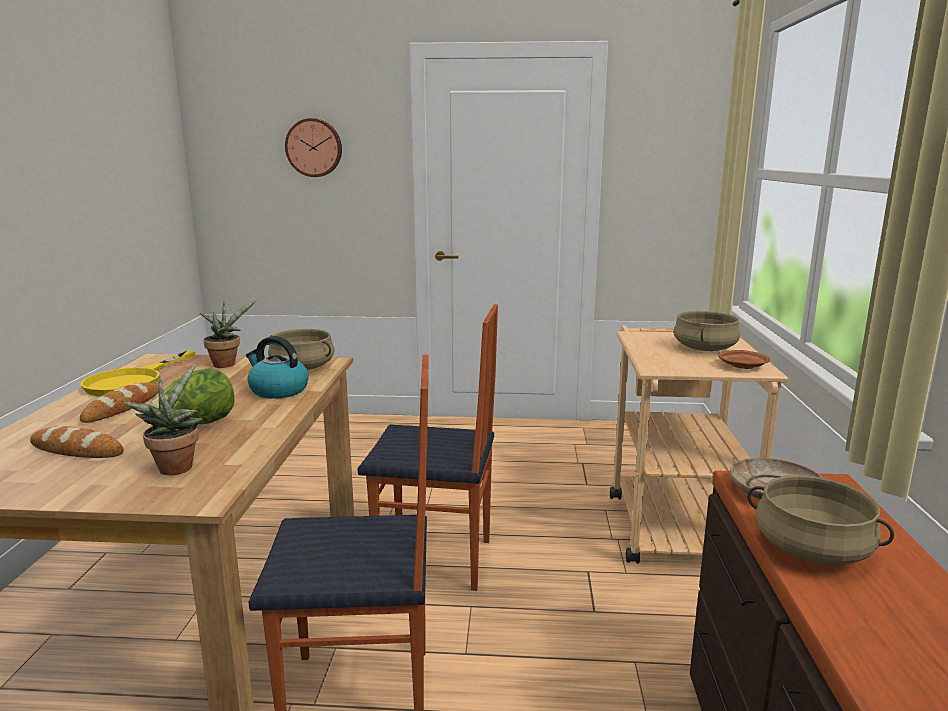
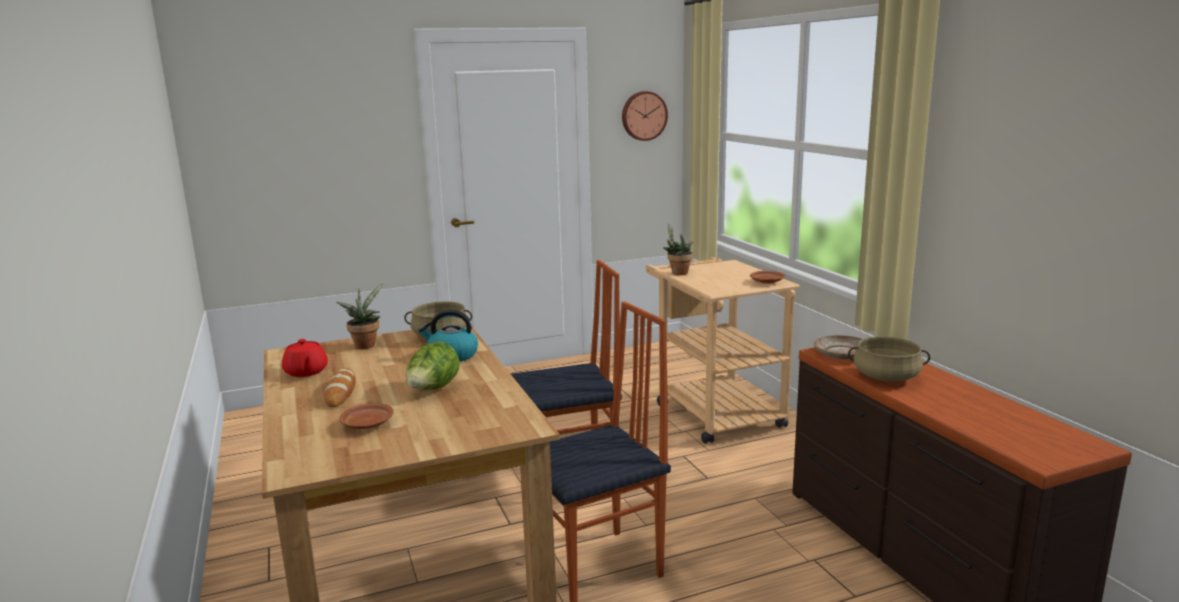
camera: 25 degrees left, 0 degrees up
(77, 450) = (367, 424): bread -> brown plate
(133, 381) = (306, 372): yellow frying pan -> red teapot
(176, 466) = (471, 416): potted plant -> potted plant (677, 272)
(314, 148) = (324, 129): wall clock -> wall clock (643, 116)
(705, 349) = (730, 274): beige cooking pot -> none

